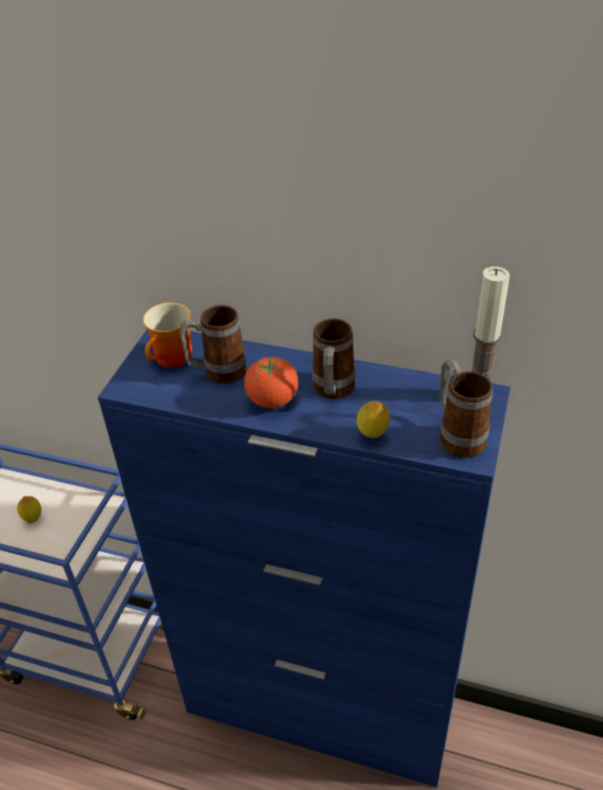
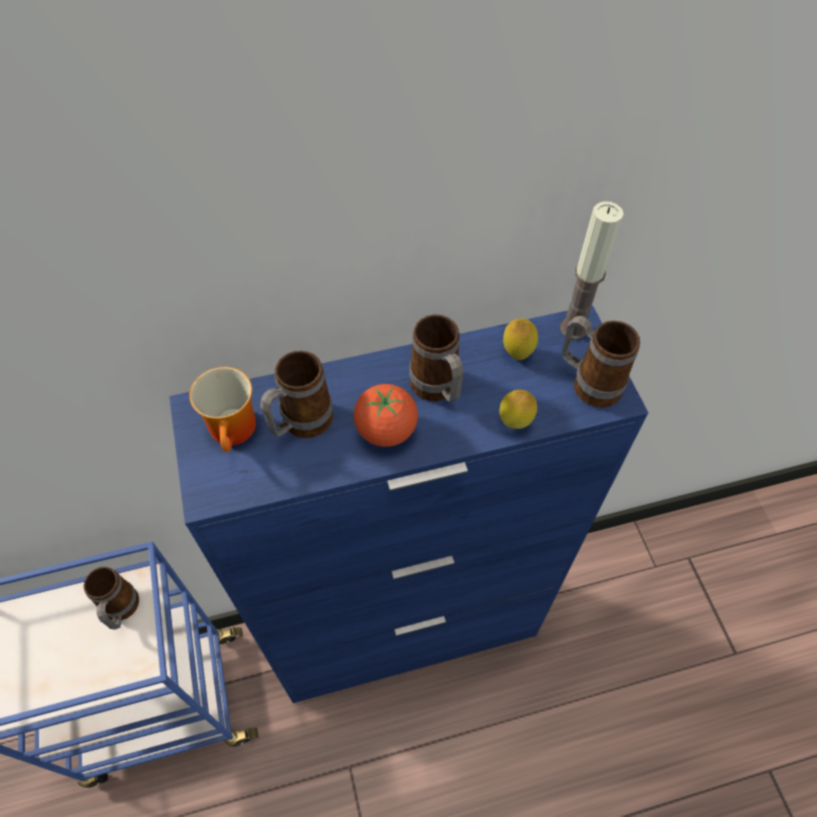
camera: 35 degrees left, 15 degrees up
(33, 519) = (73, 643): lemon -> lemon (517, 353)
(77, 515) = (121, 611): none -> mug

